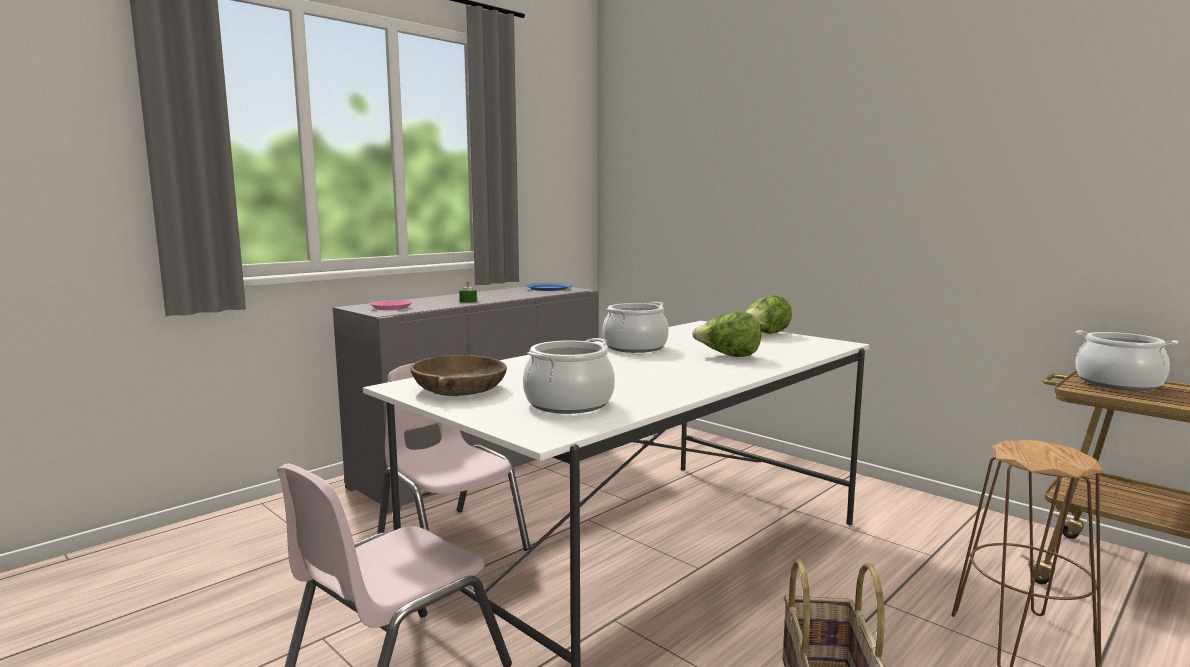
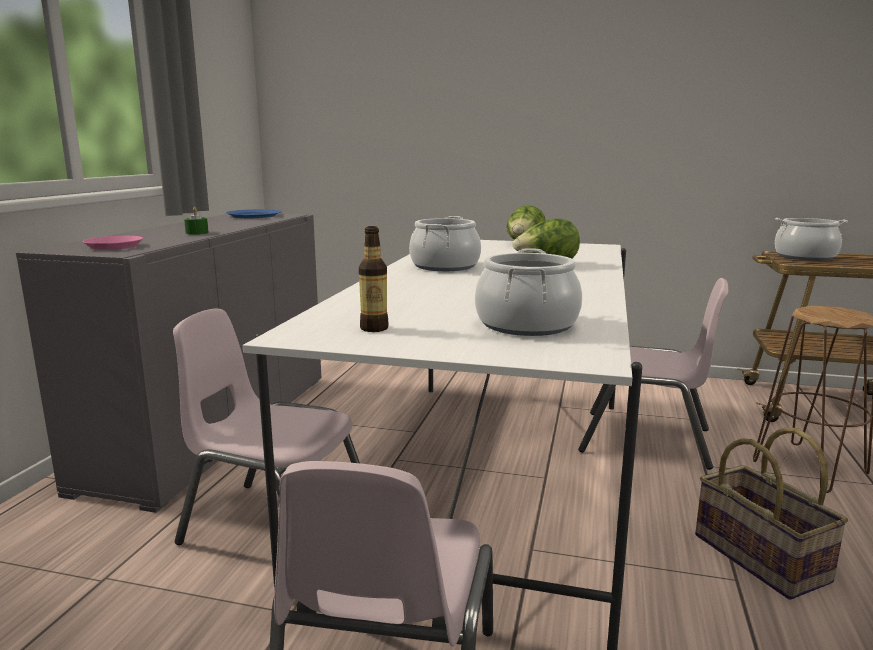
camera: 30 degrees left, 5 degrees up
(459, 389) = (374, 328): brown bowl -> bottle
(848, 563) = (646, 440): none -> pink chair

